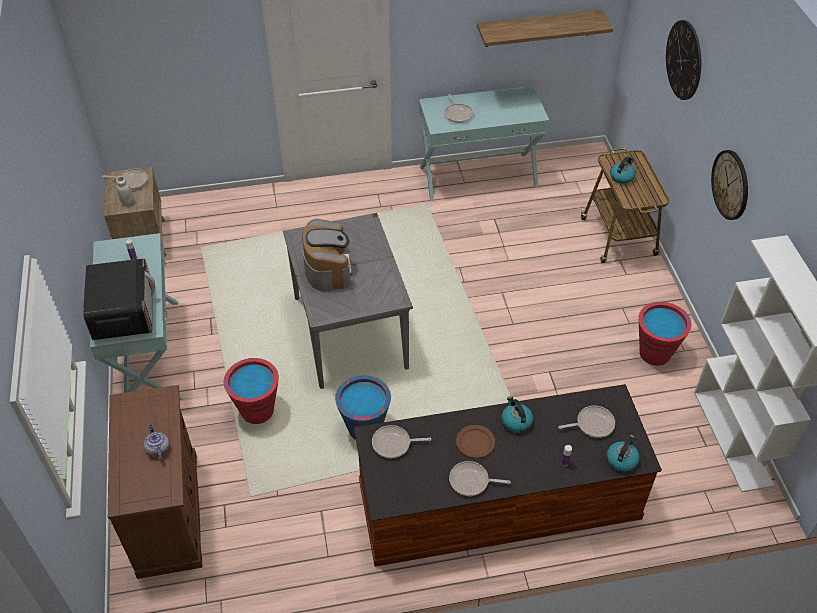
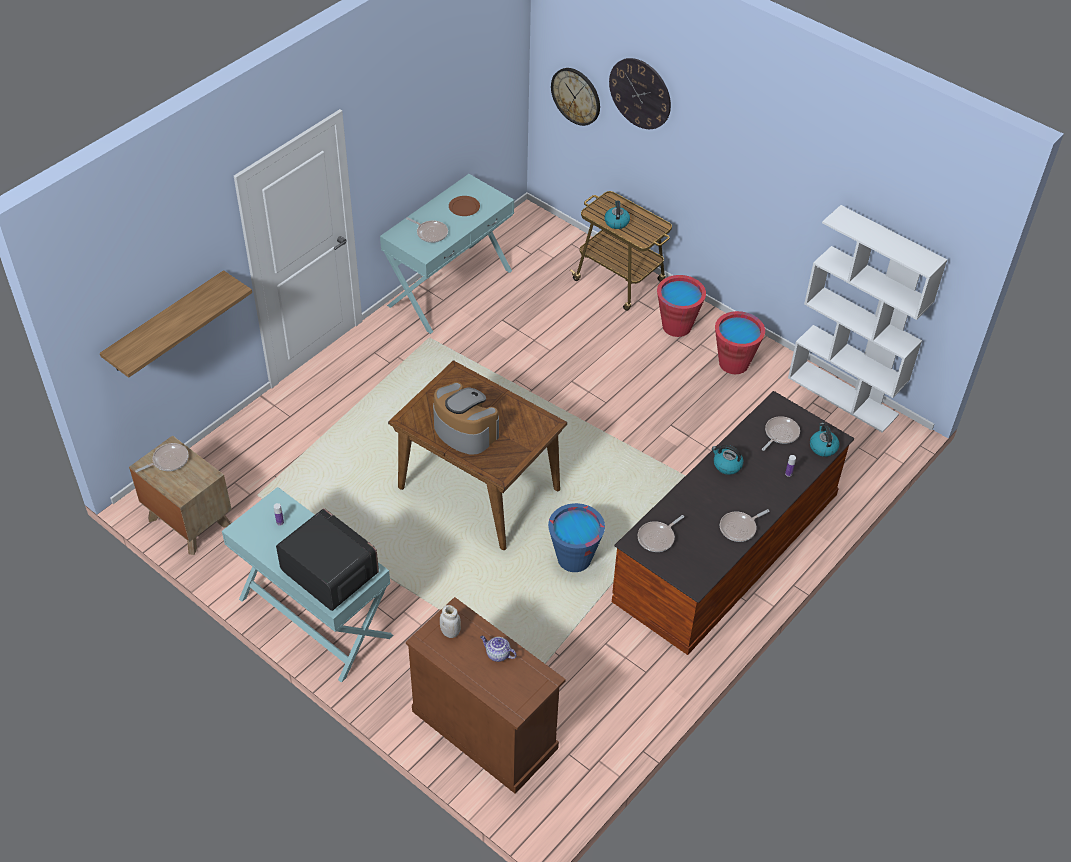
camera: 40 degrees left, 0 degrees up
(127, 201) = (188, 481): white jar -> white jar (450, 632)
(257, 411) = (470, 602): red bucket -> red bucket (676, 326)
(349, 331) = (478, 488): grey dining table -> brown dining table
(475, 442) = (714, 499): brown plate -> brown plate (464, 207)
(538, 28) = (465, 116): shelf -> shelf (166, 322)
(730, 184) = (748, 185): wall clock -> wall clock (576, 96)

